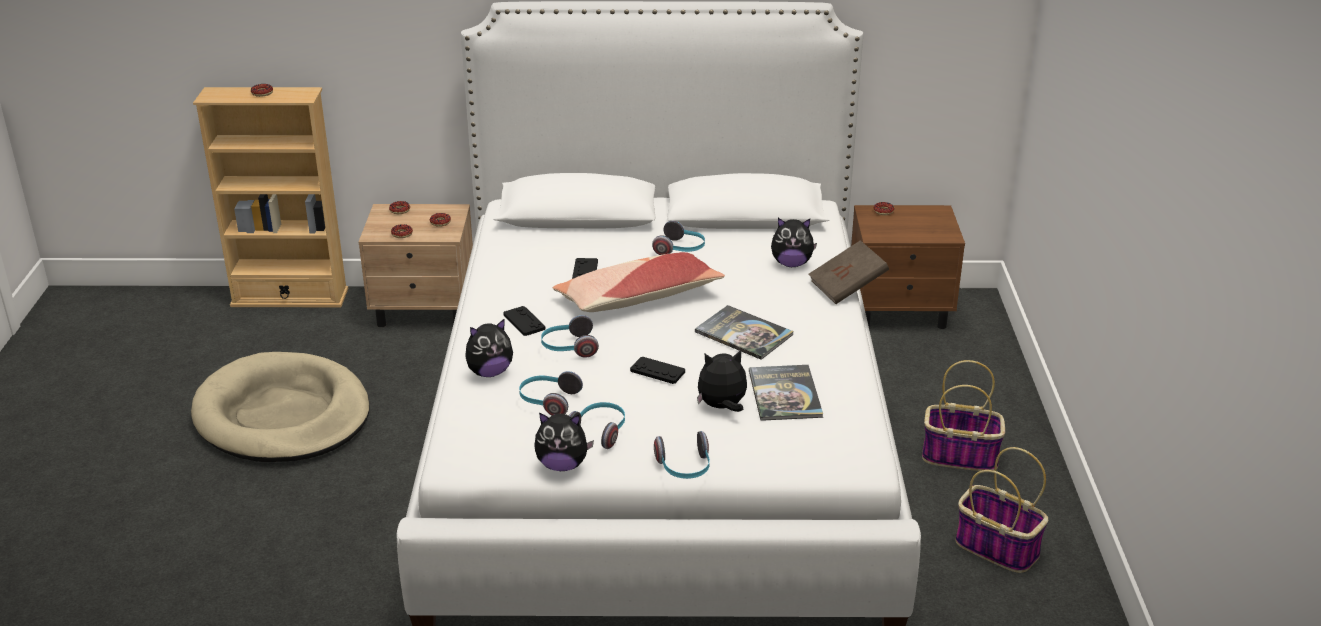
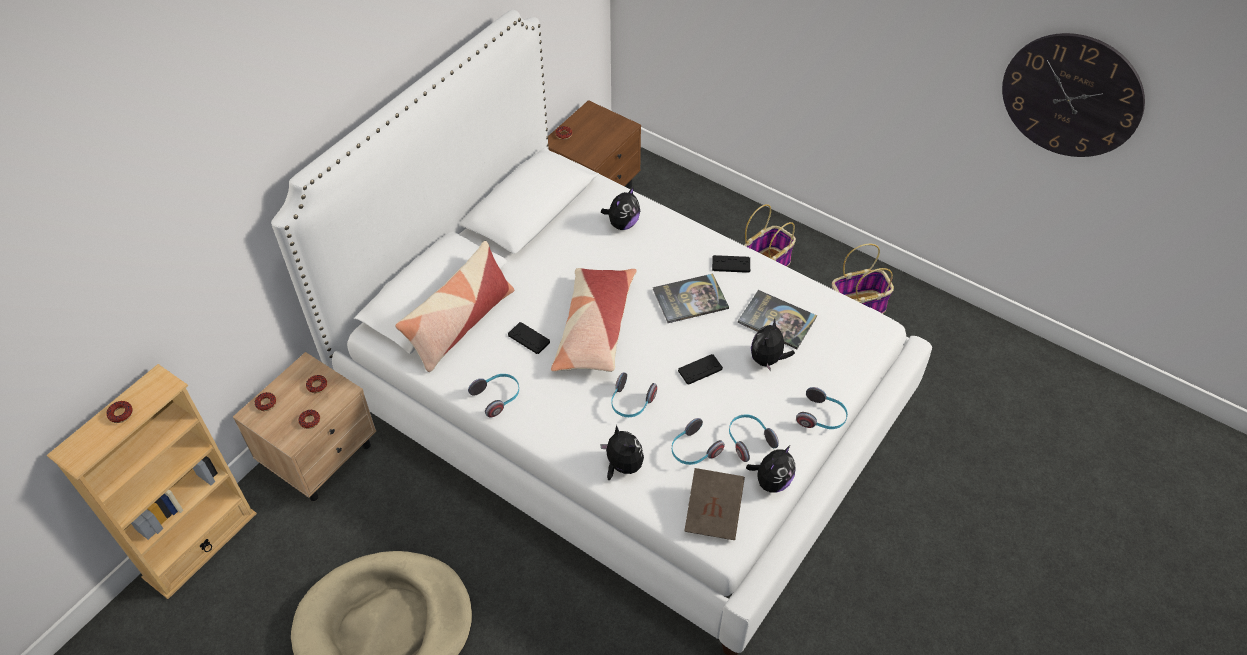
camera: 55 degrees left, 20 degrees up
(489, 372) = (622, 466): plush toy -> plush toy turned 45 degrees counterclockwise
(524, 322) = (570, 411): black game controller -> black game controller (731, 264)
(561, 235) = (460, 324): none -> pillow
(680, 249) = (548, 269): headphones -> headphones (497, 397)
(847, 287) = (677, 215): brown book -> brown book (713, 512)
(1233, 282) = (1071, 96): none -> wall clock

